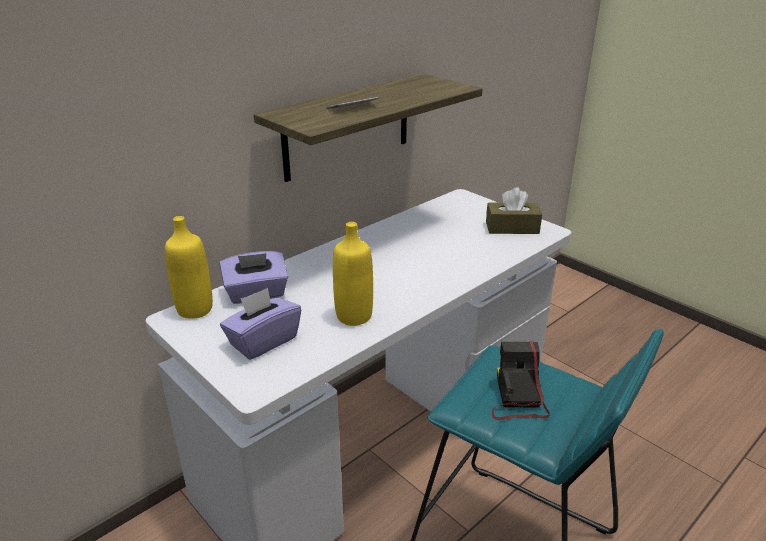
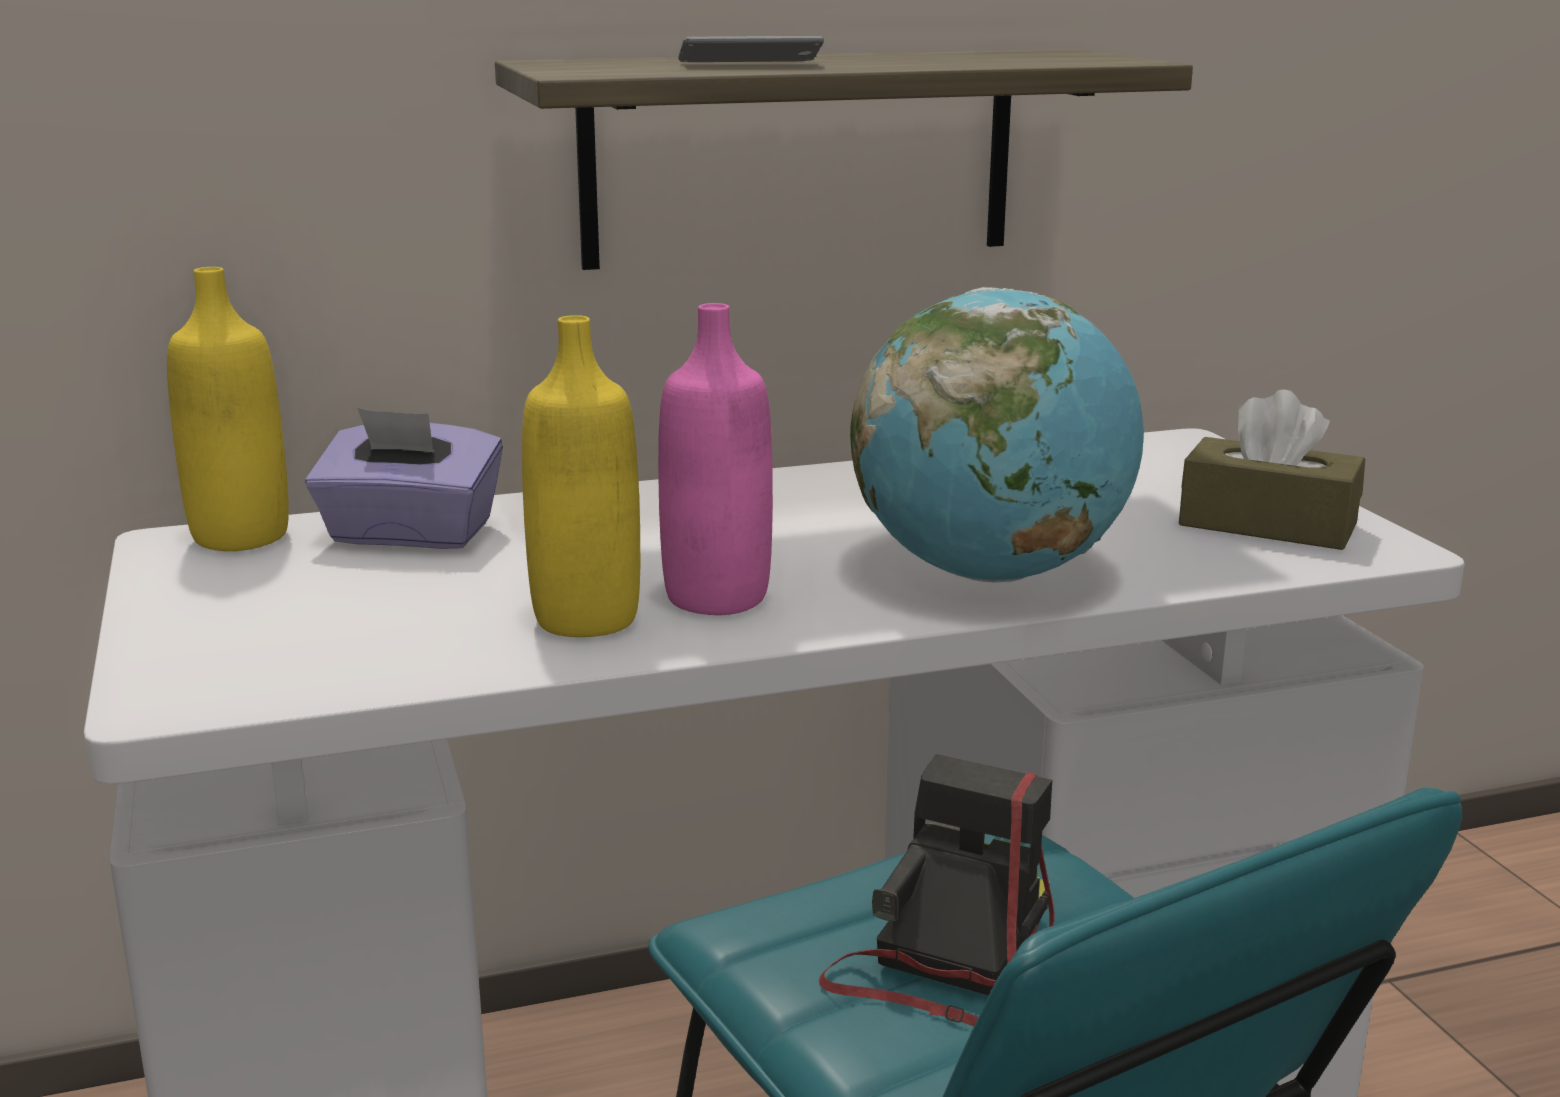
camera: 25 degrees right, 10 degrees down
(263, 341) = (308, 620): purple tissue box -> none
(385, 297) = (717, 597): none -> pink bottle
(454, 266) = (990, 573): none -> globe

